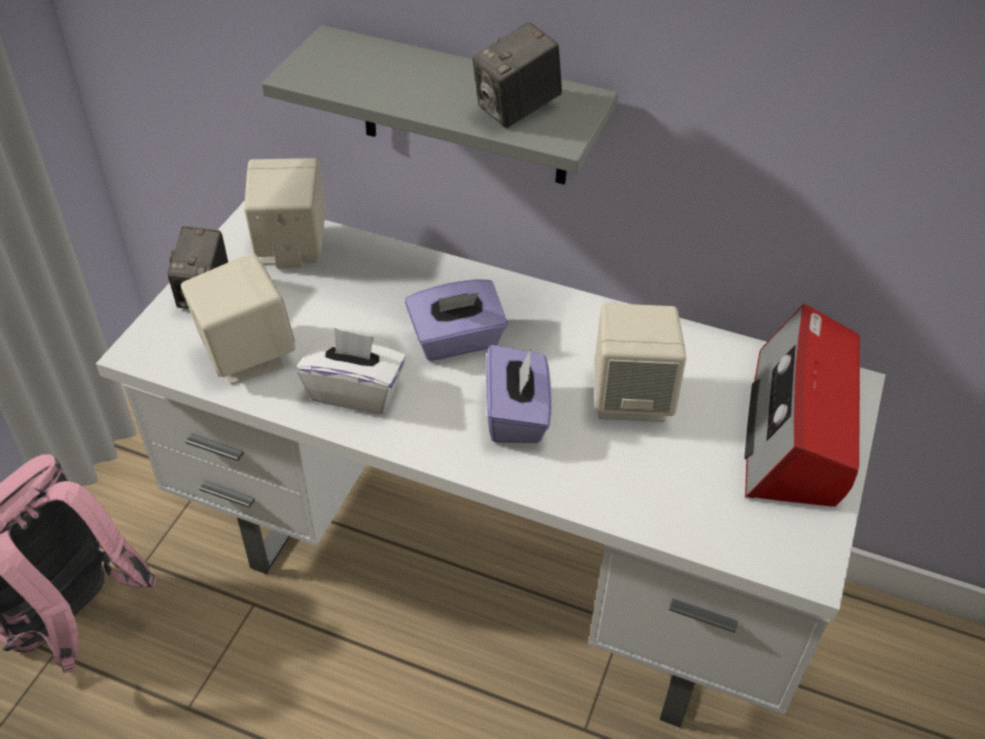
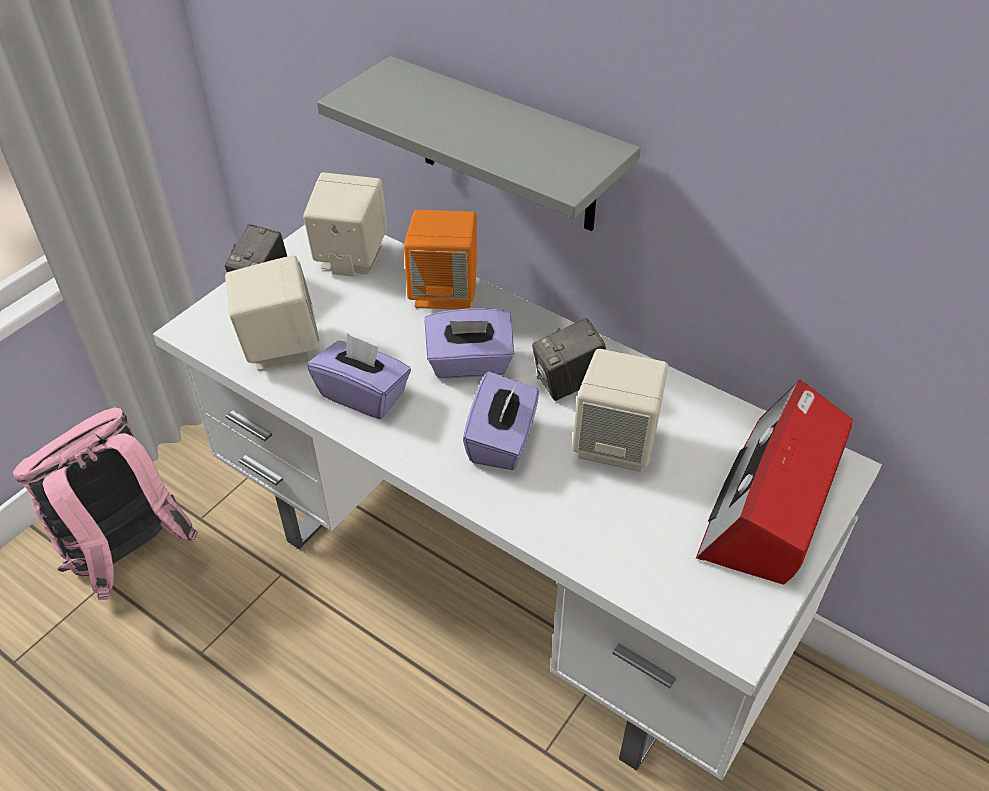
camera: 15 degrees right, 0 degrees up
(355, 391) = (363, 394): white tissue box -> purple tissue box
(405, 270) = (445, 292): none -> orange speaker
(516, 110) = (535, 153): camera -> camera (569, 383)

